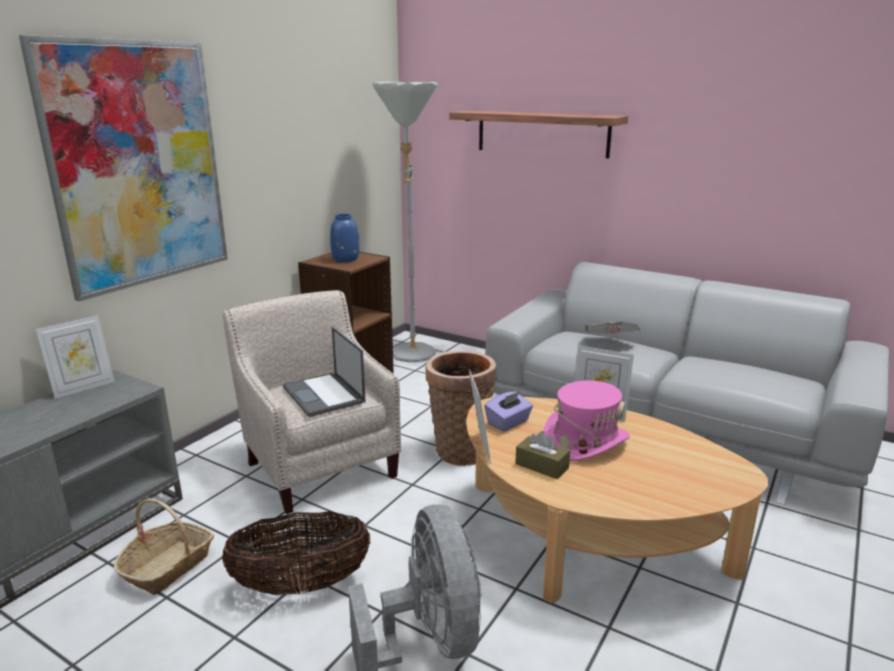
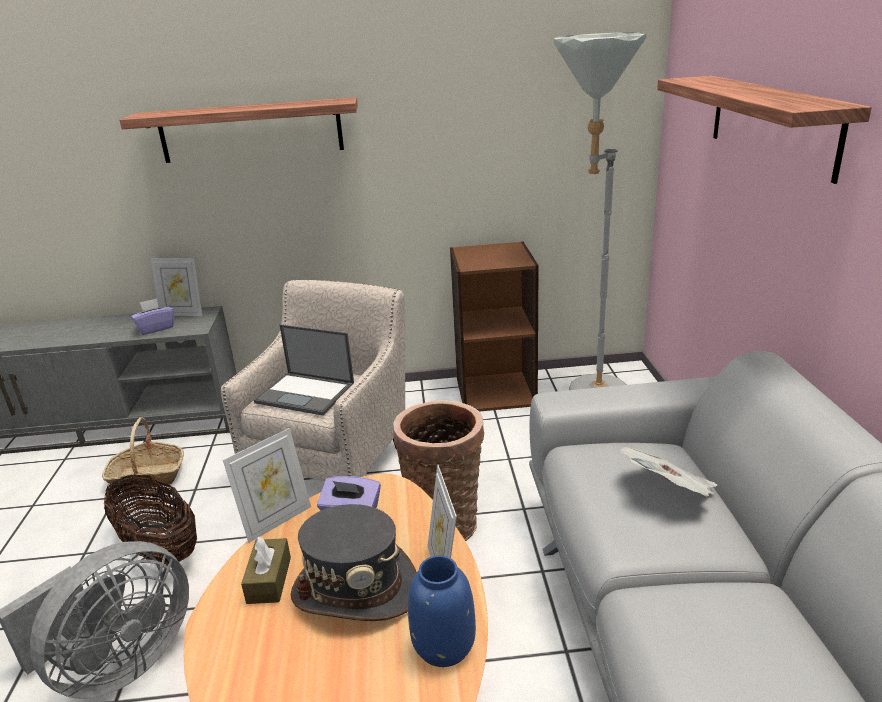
camera: 55 degrees right, 5 degrees up
(86, 406) = (156, 328): none -> purple tissue box
(138, 165) = (251, 130): picture -> shelf
(324, 395) = (306, 393): laptop -> laptop turned 90 degrees counterclockwise
(345, 259) = (492, 256): blue vase -> blue vase (444, 645)
(585, 441) = (356, 590): pink hat -> grey hat

